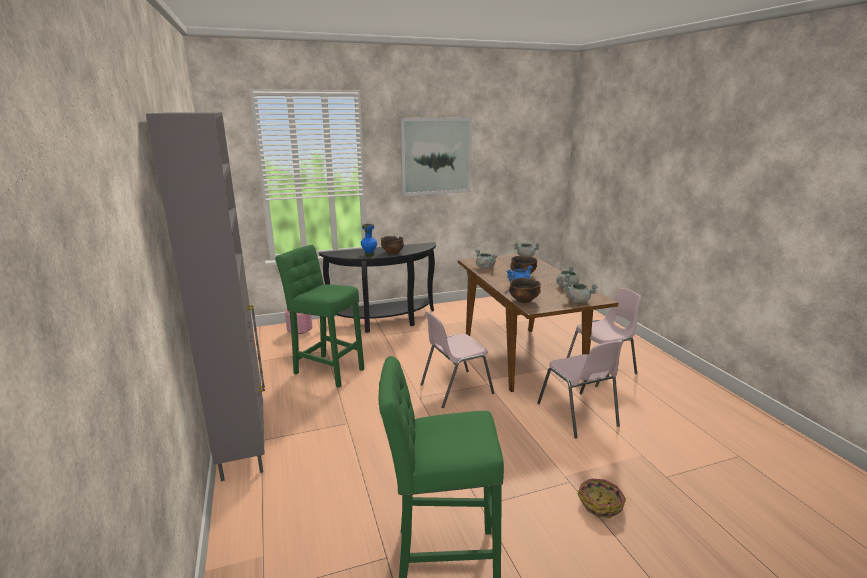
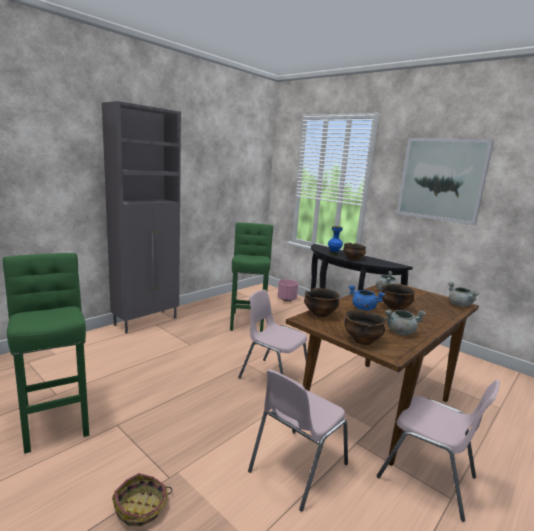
camera: 60 degrees right, 5 degrees down
(578, 301) = (362, 340): grey cooking pot -> bowl

